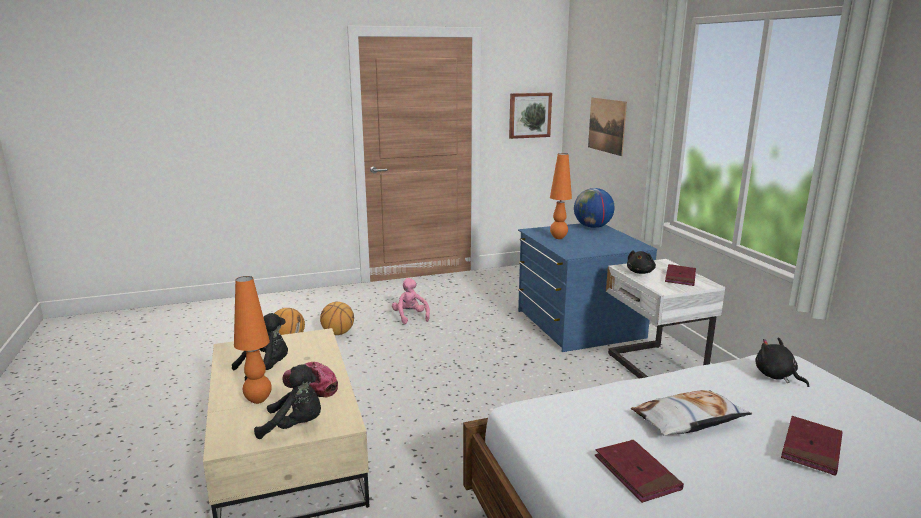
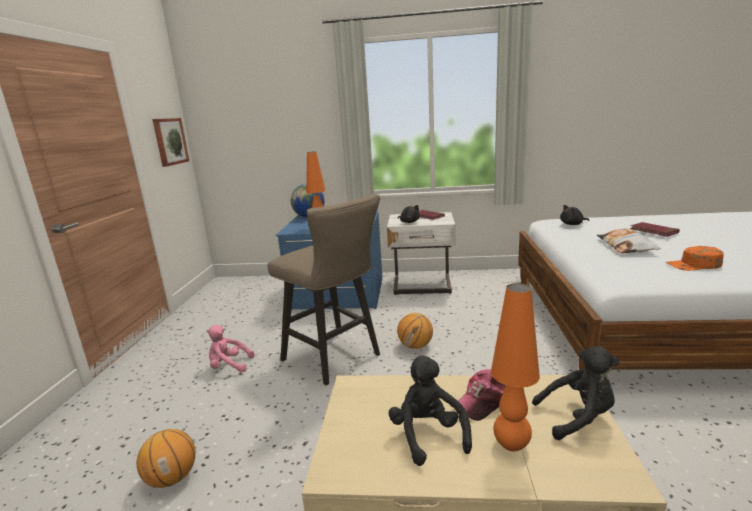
camera: 65 degrees left, 0 degrees up
(295, 426) = (577, 418): black plush toy -> black plush toy turned 60 degrees clockwise
(338, 333) = (207, 426): basketball -> basketball (415, 346)
(447, 355) = (336, 359): none -> beige stool
(606, 125) = (265, 137): picture -> none
(637, 473) = (694, 265): red book -> orange cap

